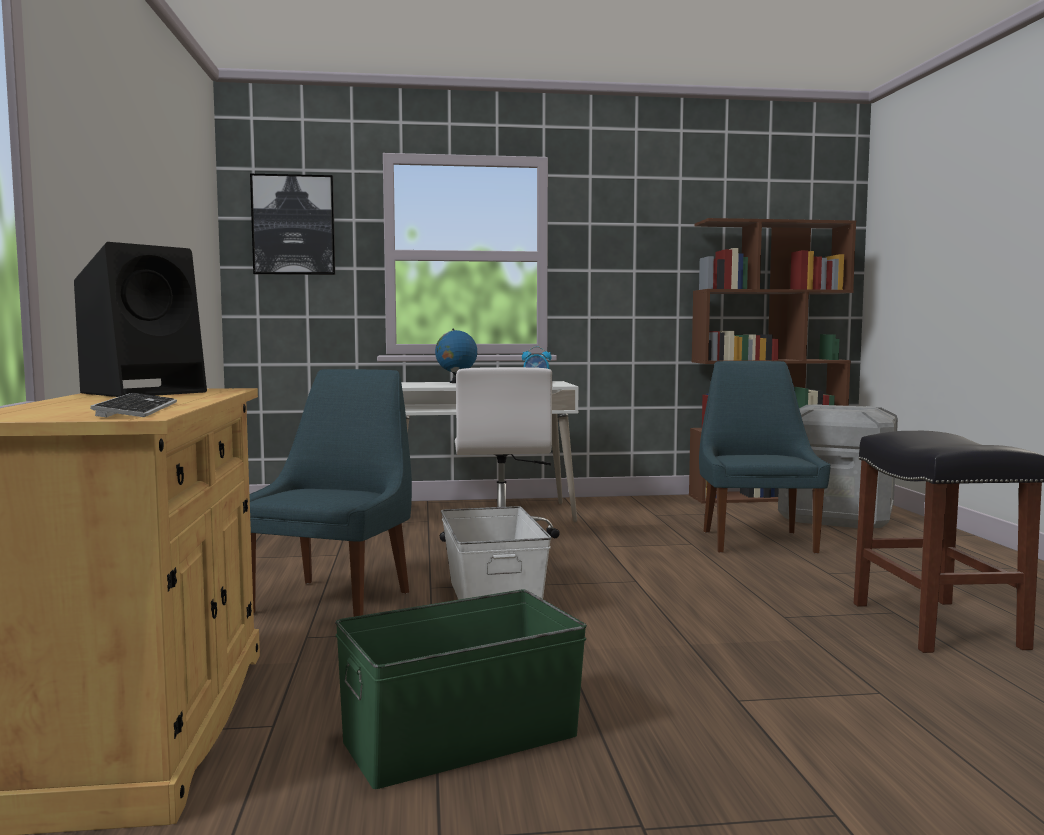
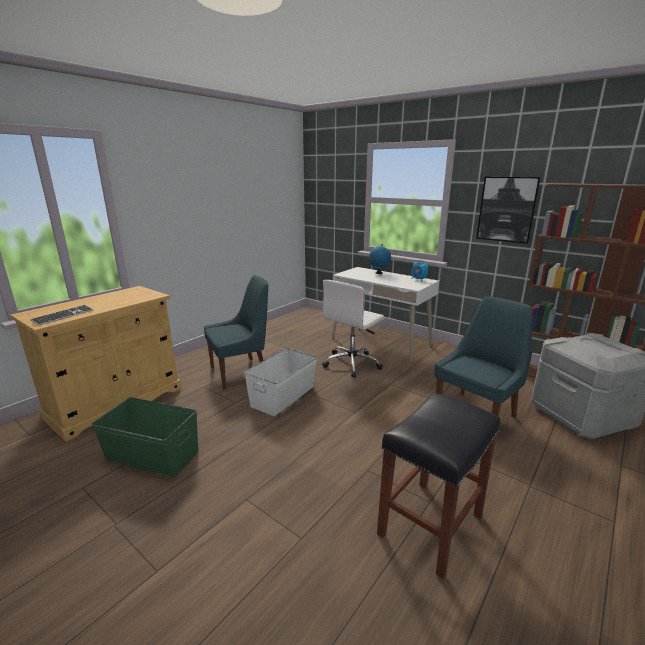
camera: 45 degrees right, 15 degrees up
(146, 392) = (129, 294): black speaker -> none
(293, 225) = (329, 183): picture -> picture (507, 209)

